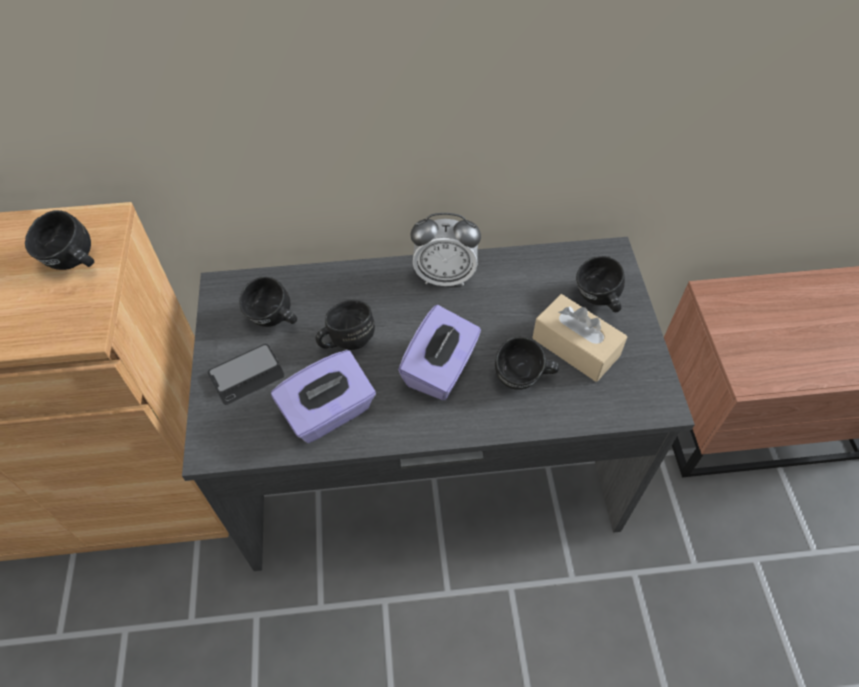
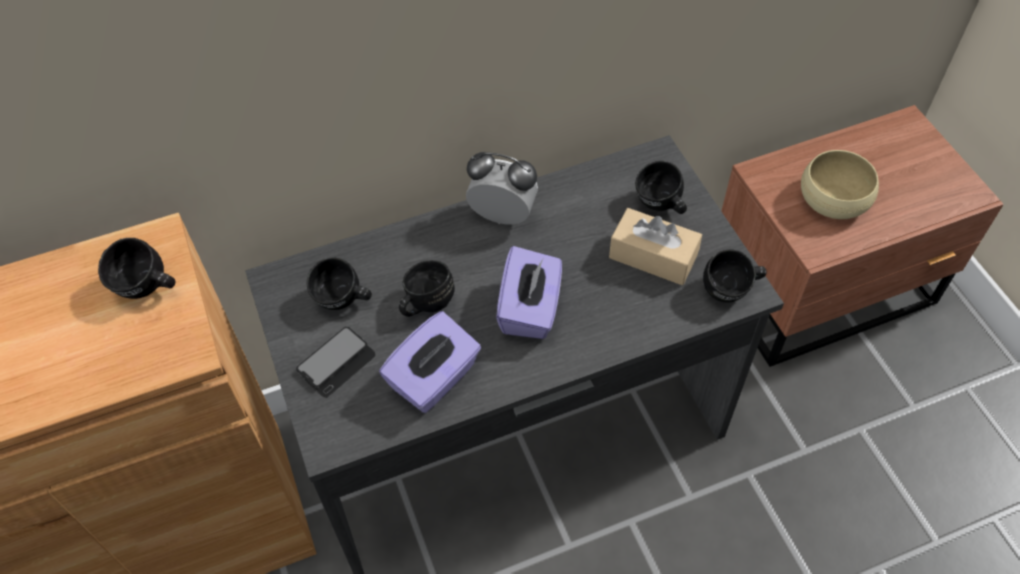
camera: 15 degrees left, 0 degrees up
(445, 276) = (502, 216): alarm clock -> alarm clock turned 150 degrees counterclockwise
(524, 379) = (614, 299): black mug -> black mug (731, 291)
(780, 335) = (833, 199): none -> beige bowl

